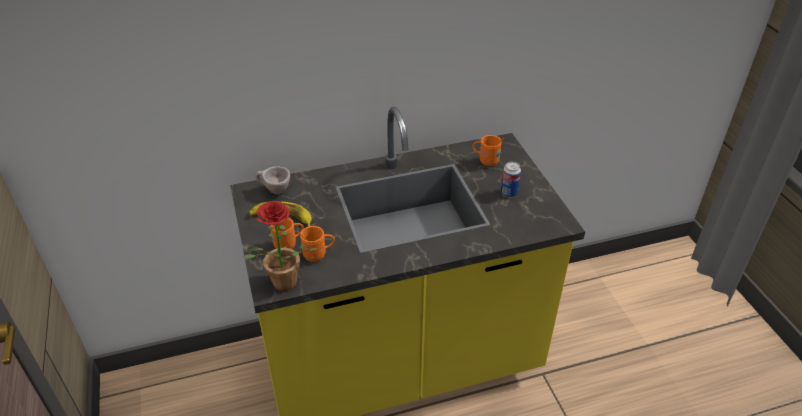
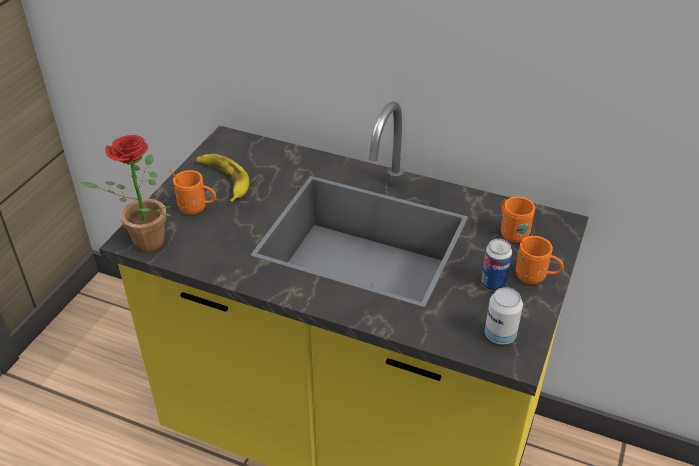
camera: 40 degrees right, 0 degrees up
(274, 191) = (248, 150): beige cup -> none
(318, 255) = (210, 234): orange mug -> orange mug (535, 277)
(542, 217) = (500, 335): none -> can

